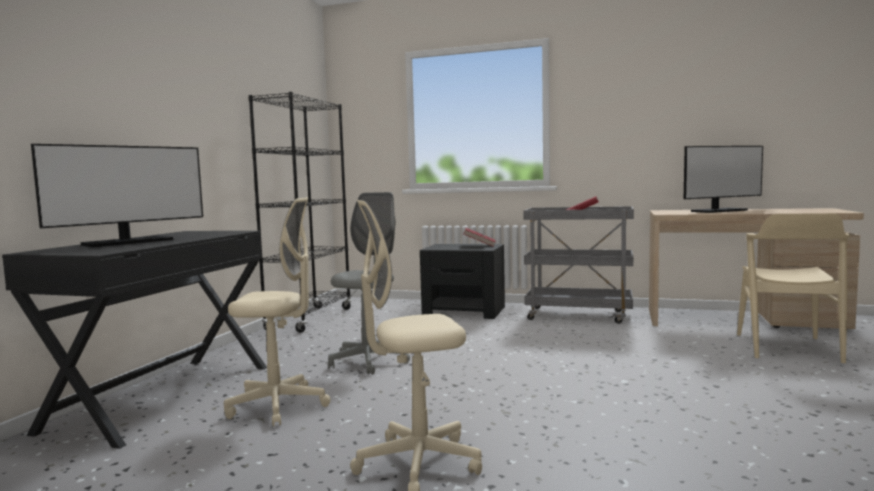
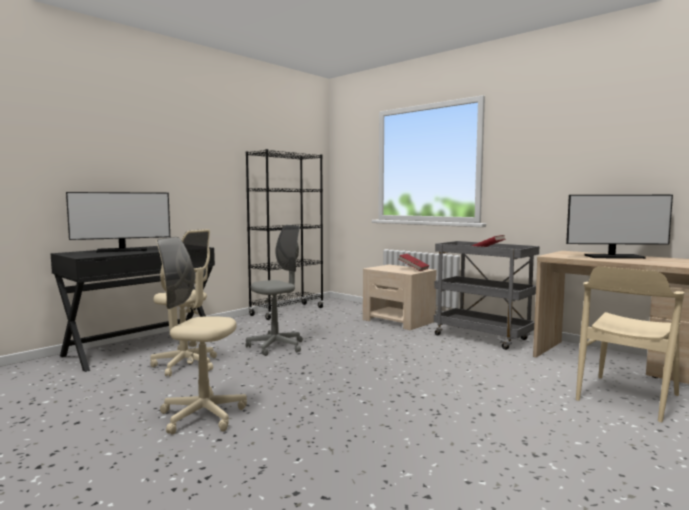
camera: 25 degrees right, 0 degrees up
(464, 311) = (399, 321): black nightstand -> beige nightstand

